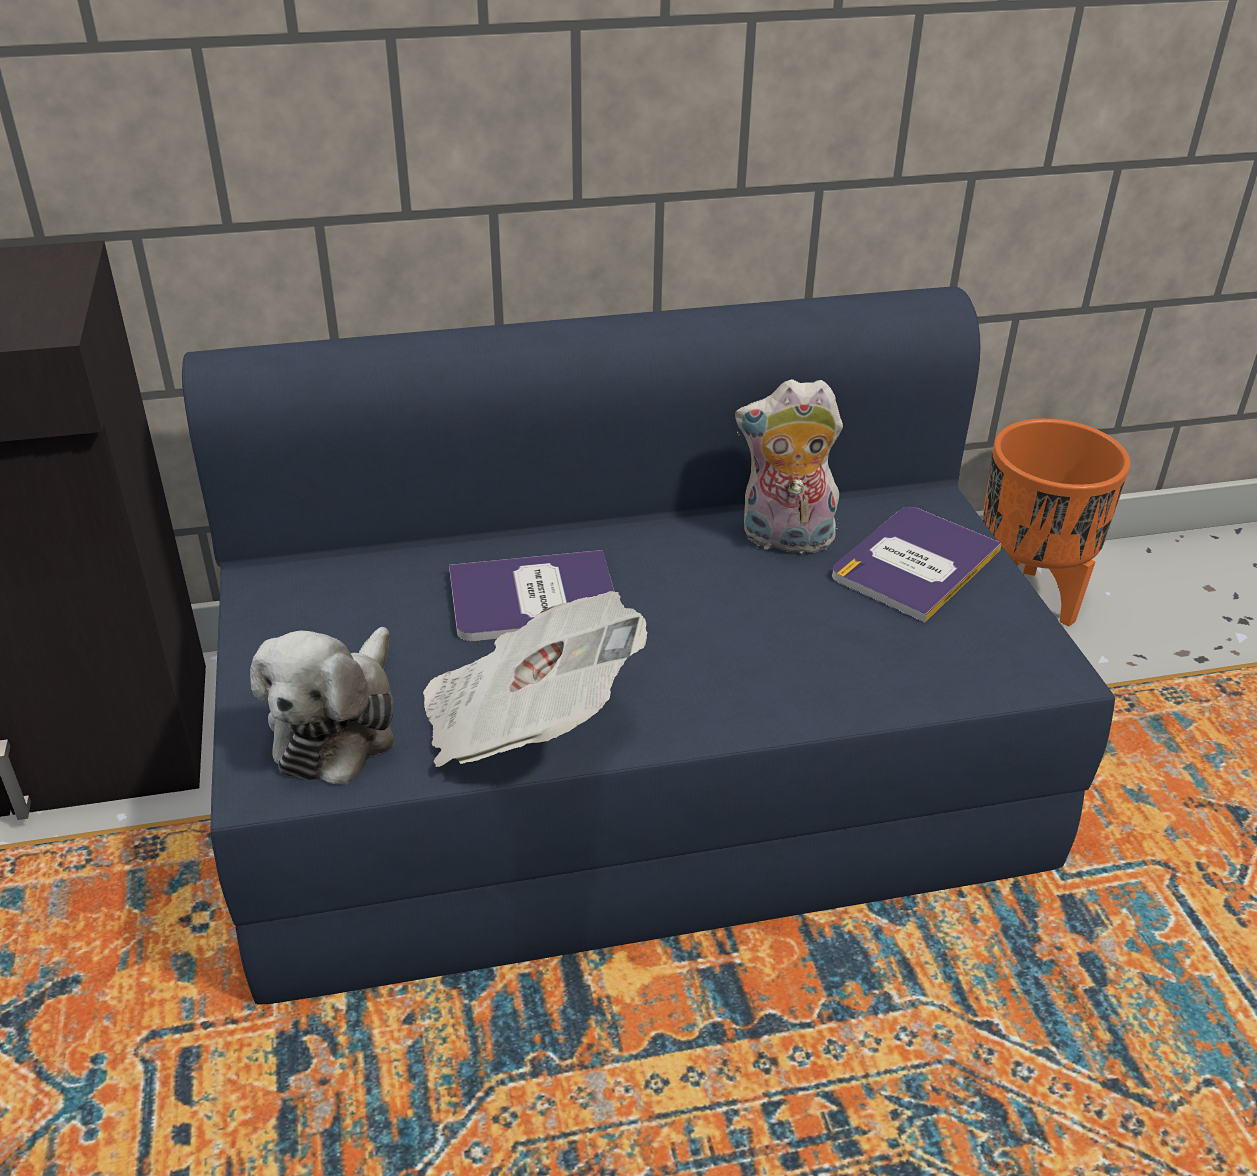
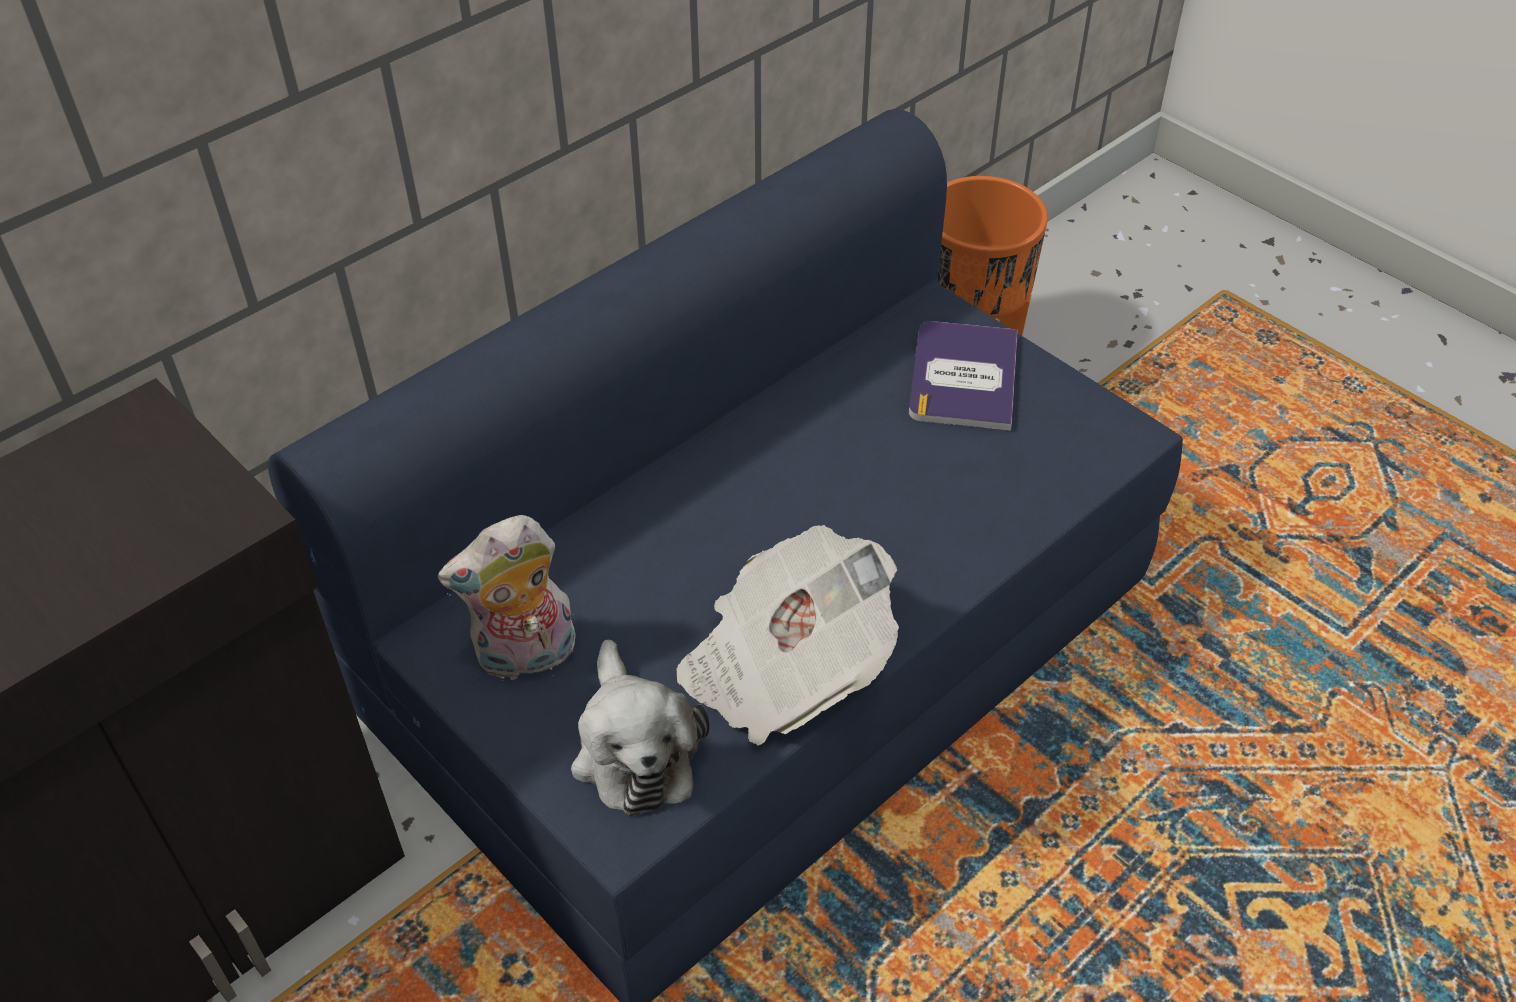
camera: 30 degrees left, 10 degrees up
(533, 598) = (689, 548): book -> none
(784, 540) = (847, 397): plush toy -> plush toy (525, 658)

